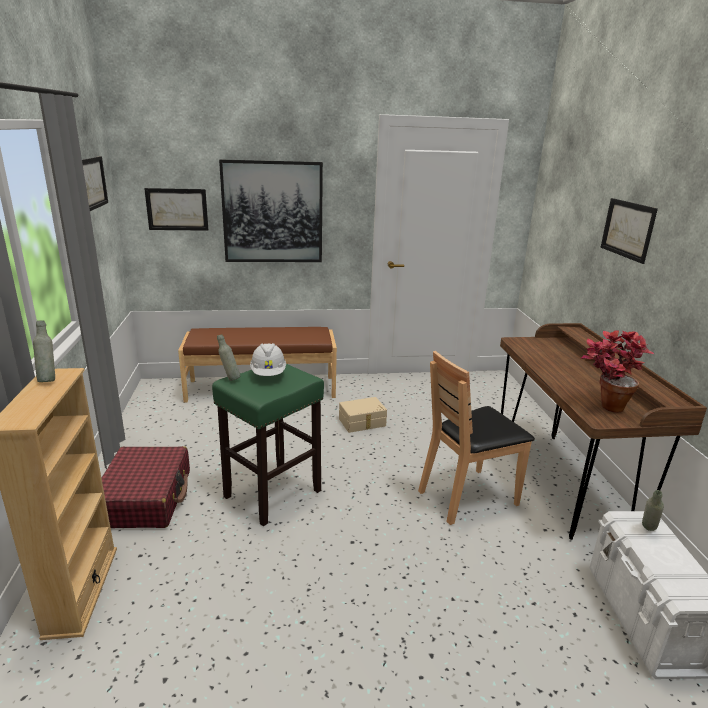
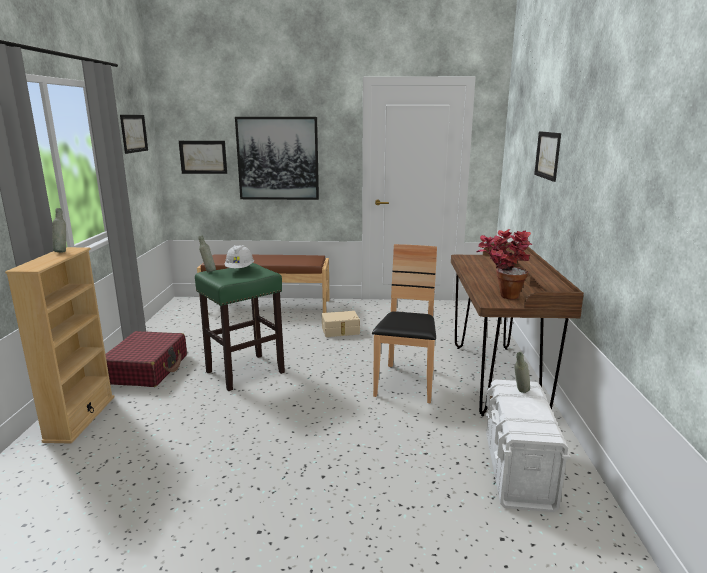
camera: 10 degrees right, 5 degrees down
(468, 496) = (406, 383): brown chair -> brown chair turned 120 degrees clockwise

